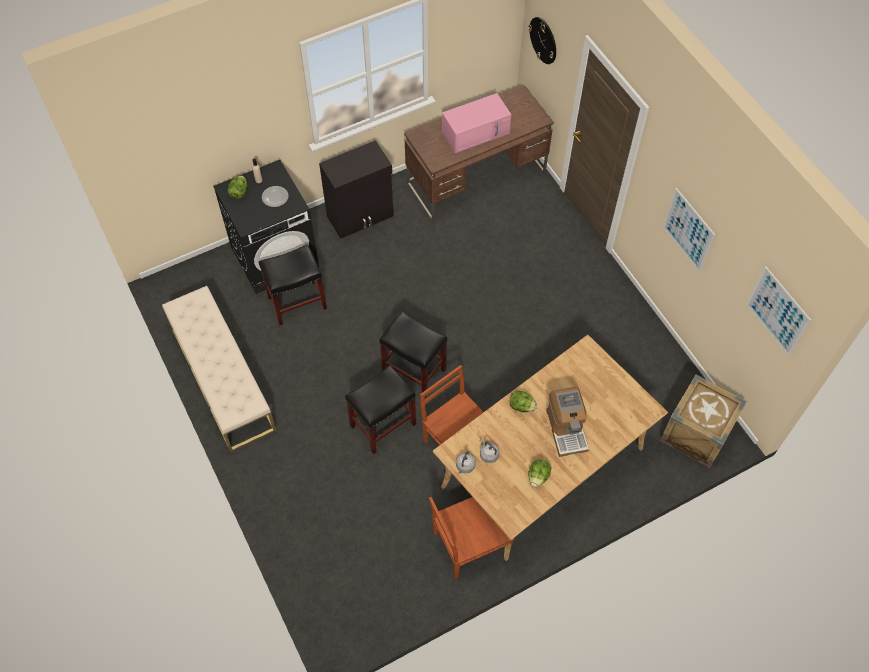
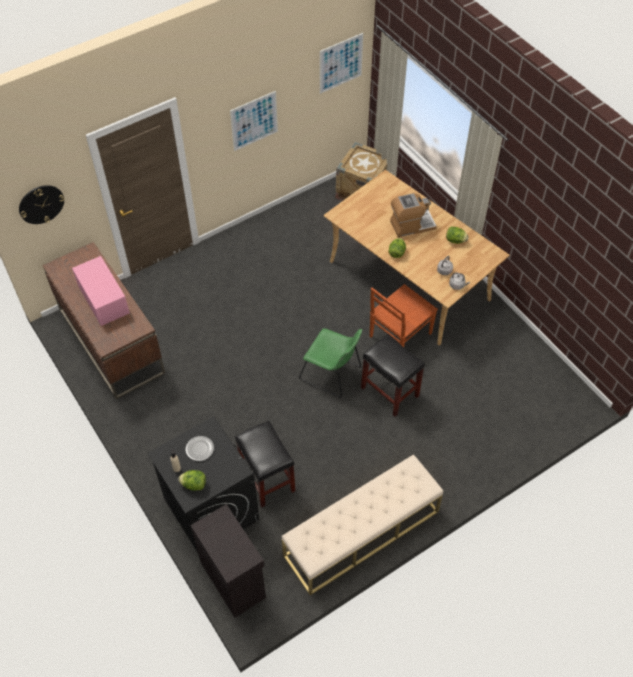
camera: 95 degrees left, 5 degrees down
(361, 216) = (158, 435): black cabinet -> black cabinet (233, 579)
(413, 371) = (332, 374): black stool -> green chair
(468, 544) = (483, 324): brown chair -> none

